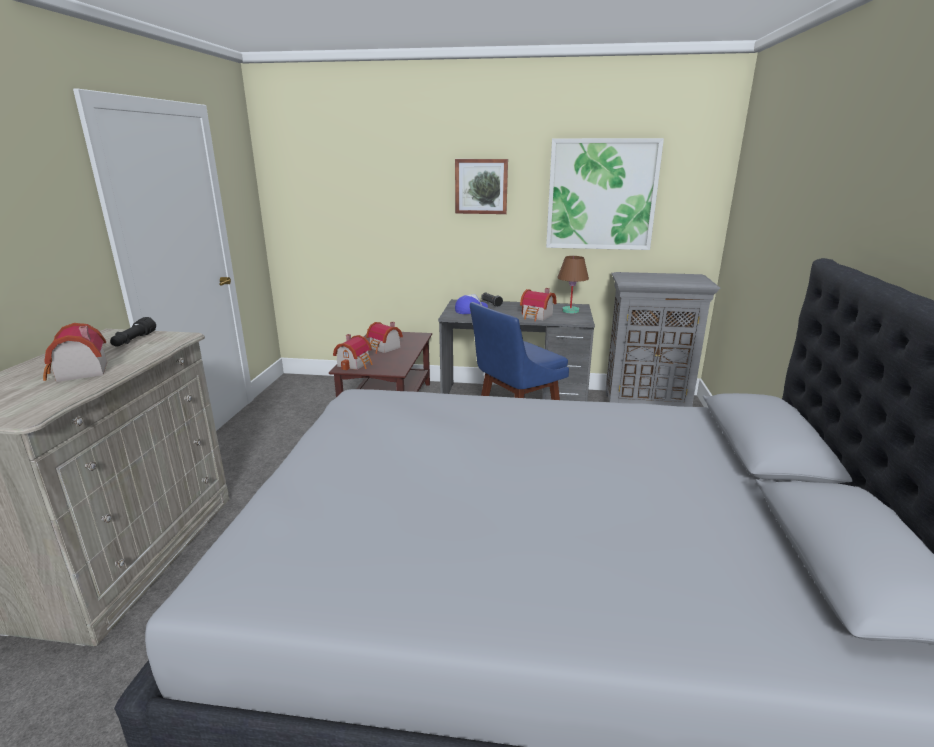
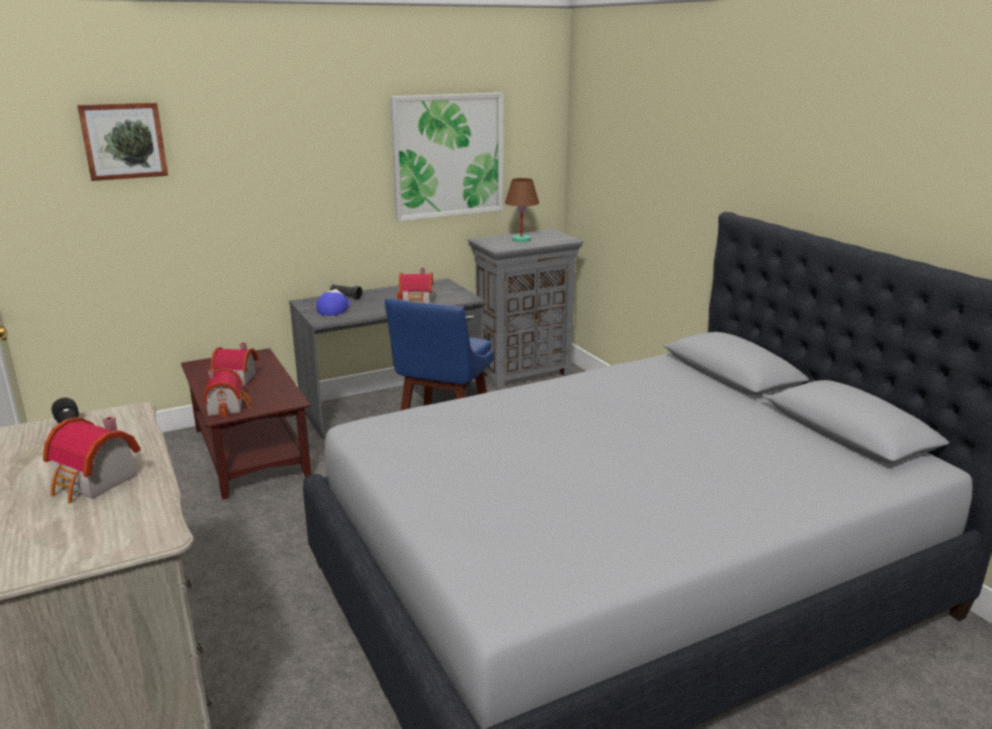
camera: 35 degrees left, 0 degrees up
(481, 186) = (313, 156): picture -> picture (123, 141)
(570, 311) = (441, 289): brown table lamp -> brown table lamp (521, 240)

